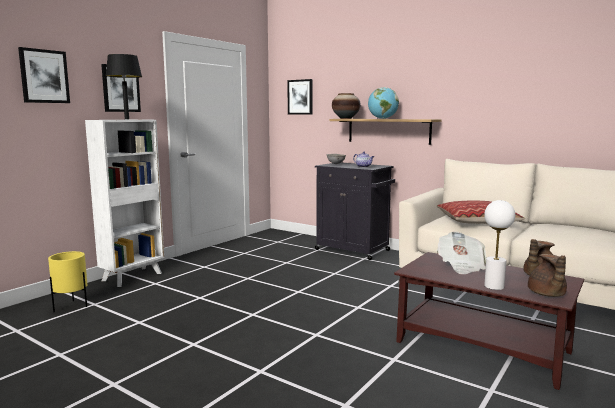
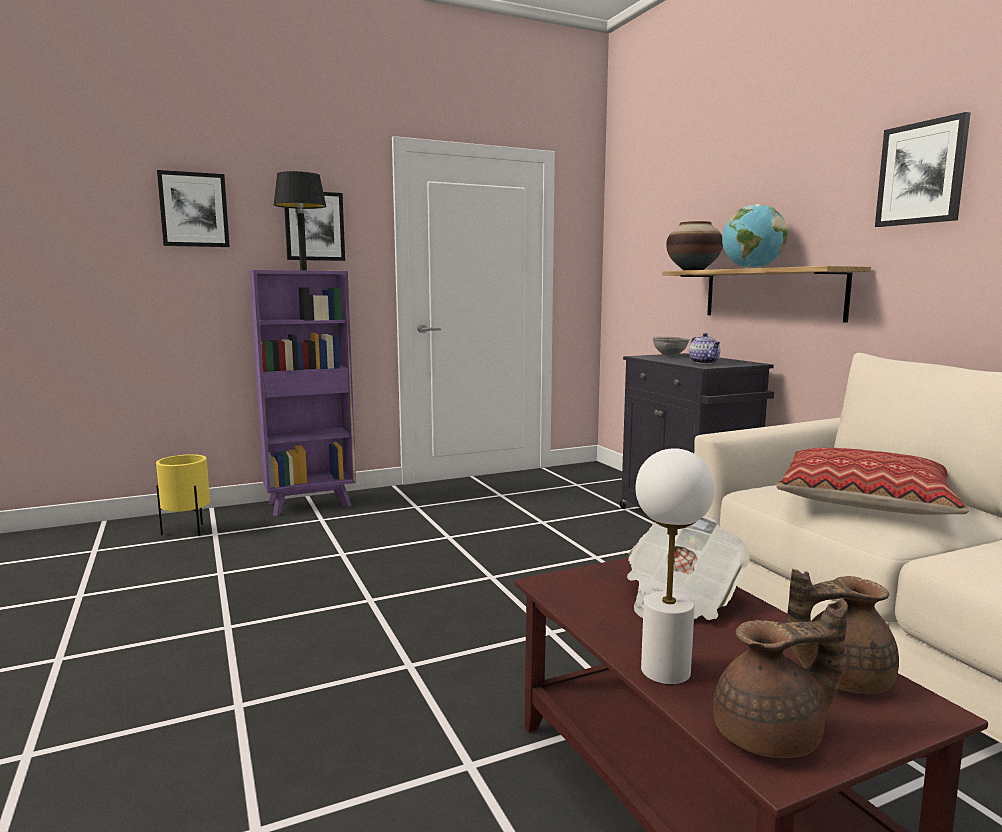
camera: 30 degrees right, 0 degrees up
(133, 276) = (311, 504): white bookcase -> purple bookcase
(300, 97) = (642, 235): picture -> picture (921, 173)
(546, 294) = (772, 737): brown teapot -> brown teapot turned 135 degrees counterclockwise

